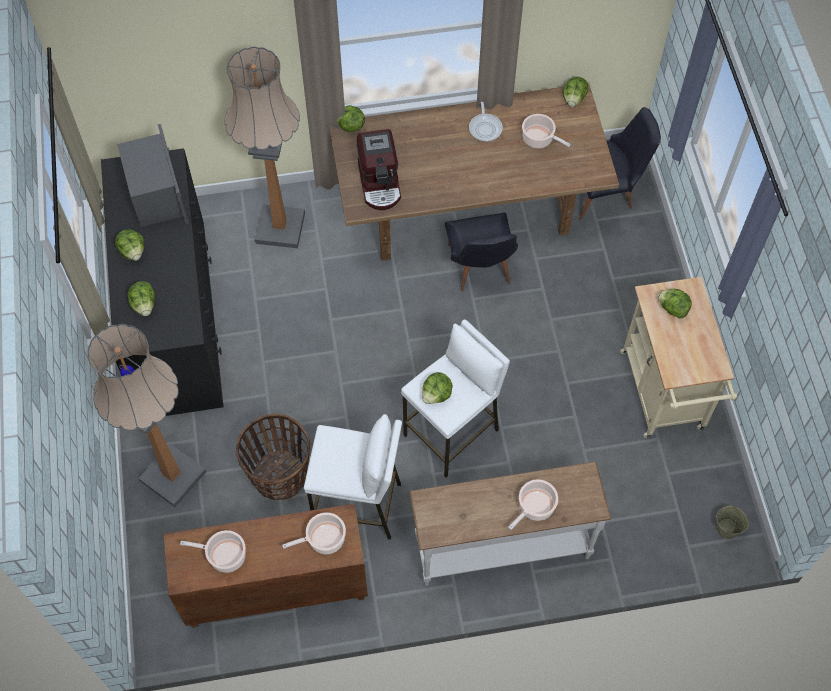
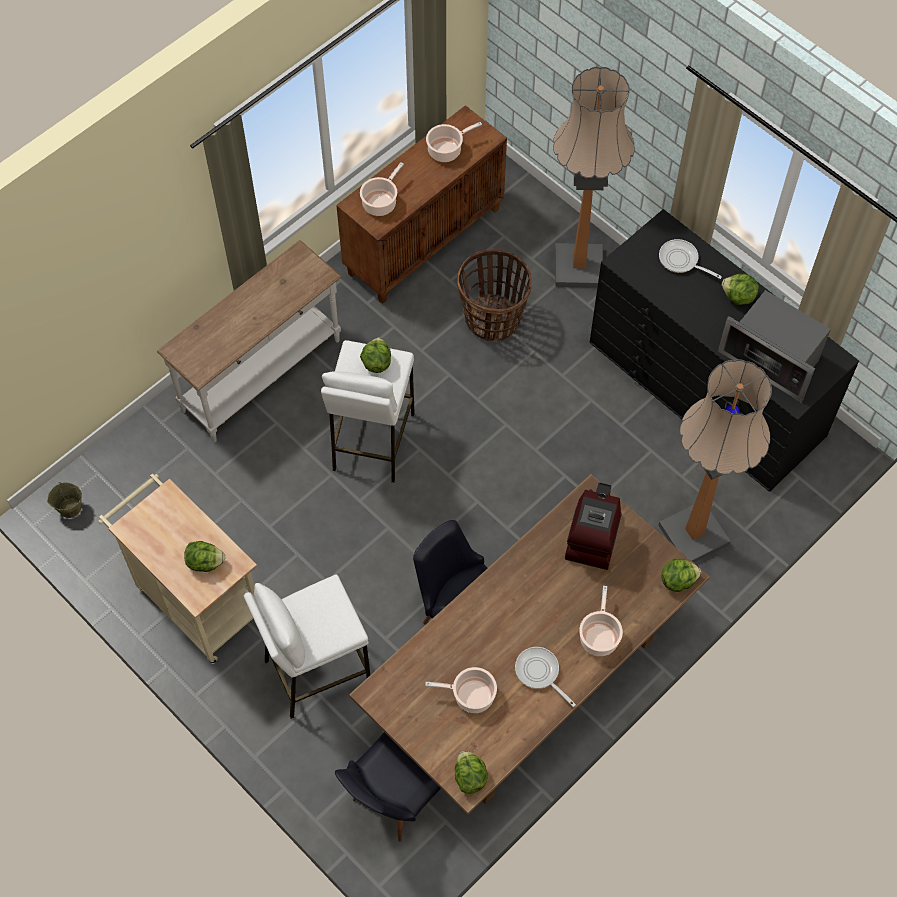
camera: 145 degrees right, 0 degrees up
(144, 305) = (681, 261): lettuce -> frying pan
(358, 506) = (407, 336): white stool -> white stool (316, 671)
(380, 184) = (592, 535): coffee machine -> coffee machine turned 60 degrees clockwise
(534, 507) = (227, 321): cooking pot -> cooking pot (599, 636)

